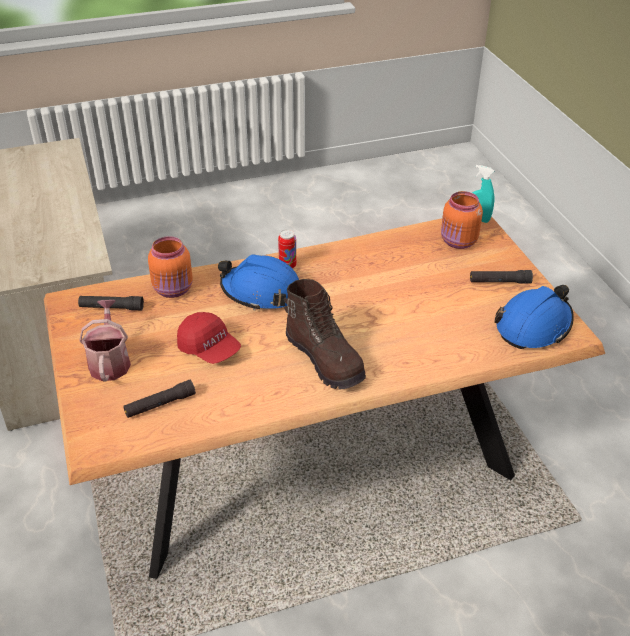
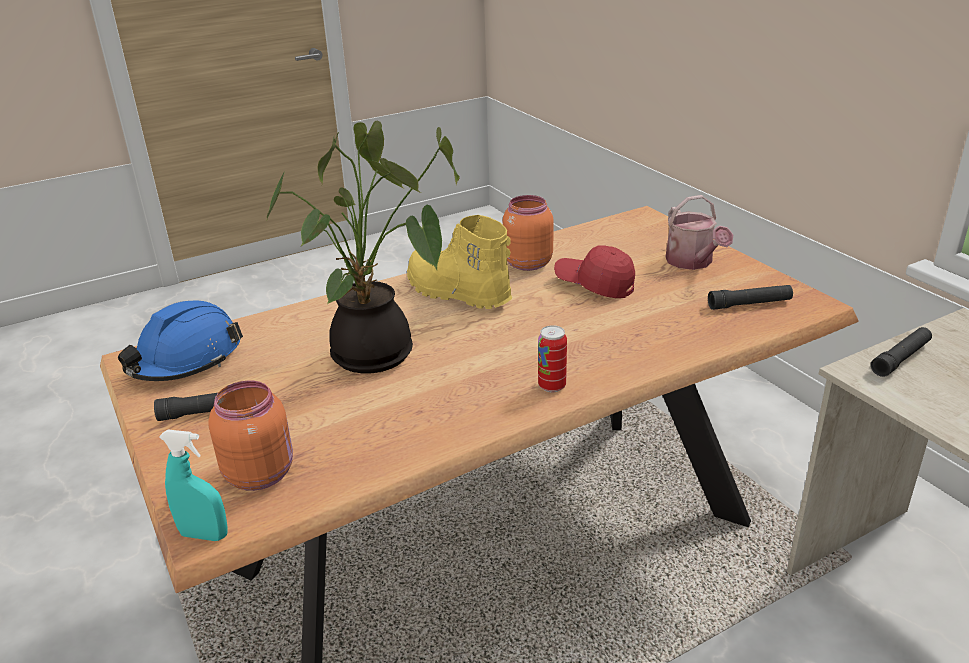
camera: 170 degrees right, 10 degrees down
(160, 404) = (609, 243): black flashlight -> black flashlight (901, 358)
(174, 290) = (692, 333): orange jar -> orange jar (526, 263)
(261, 292) = (570, 347): blue hard hat -> none
(325, 359) = (457, 293): brown boot -> yellow boot
(393, 306) = (379, 356): none -> potted plant

